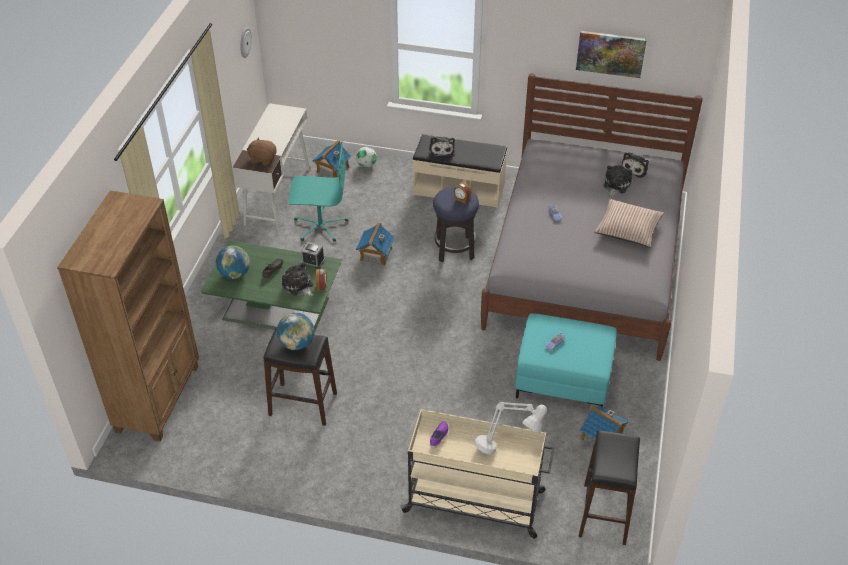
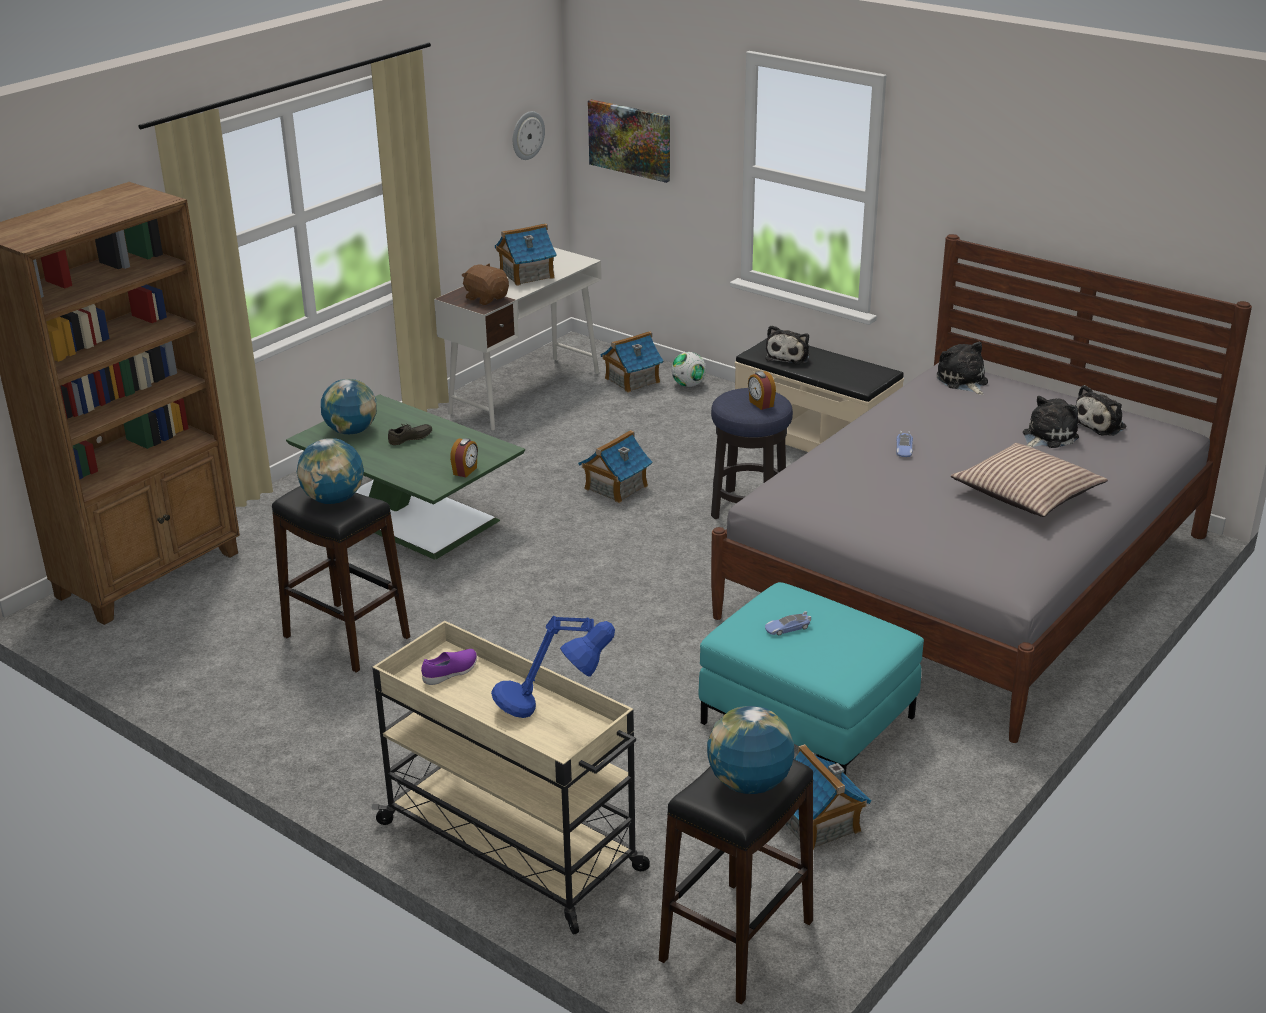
camera: 25 degrees right, 15 degrees down
(271, 132) = (526, 275): none -> toy house
(298, 286) = (430, 464): plush toy -> plush toy (963, 381)
(313, 261) = (478, 442): alarm clock -> none
(320, 225) = (559, 437): turquoise office chair -> none
(507, 448) = (554, 720): grey table lamp -> blue table lamp
(610, 53) = (1090, 205): picture -> picture (630, 139)
(620, 456) = (749, 783): none -> globe

